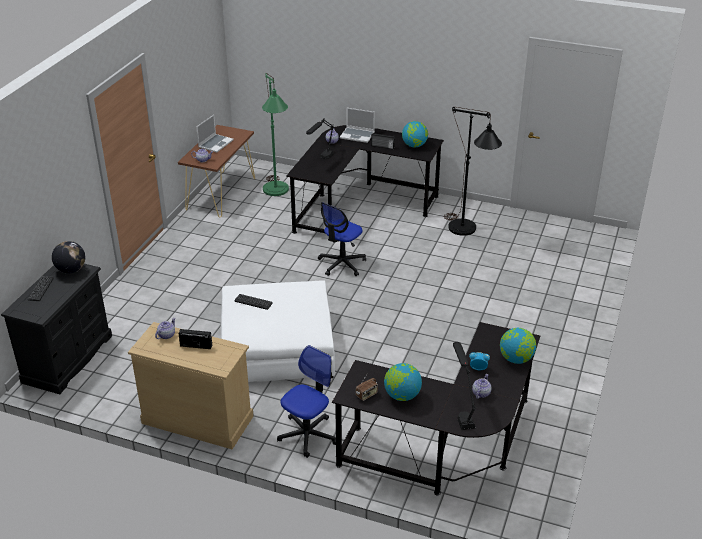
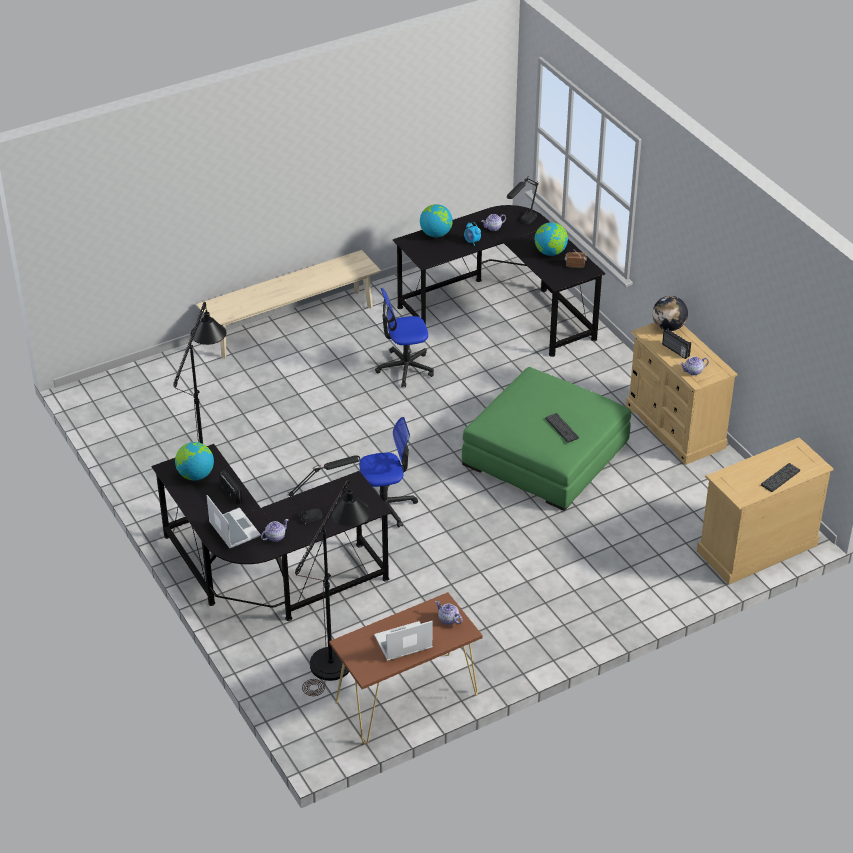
camera: 140 degrees left, 5 degrees up
(68, 358) = (756, 548): black dresser -> beige dresser
(71, 270) = (737, 485): globe -> globe (668, 327)
(276, 193) = (337, 656): green floor lamp -> black floor lamp
(277, 346) = (546, 454): white ottoman -> green ottoman
(308, 435) = (595, 370): office chair -> office chair (405, 368)
(573, 341) = (291, 324): none -> beige bench

